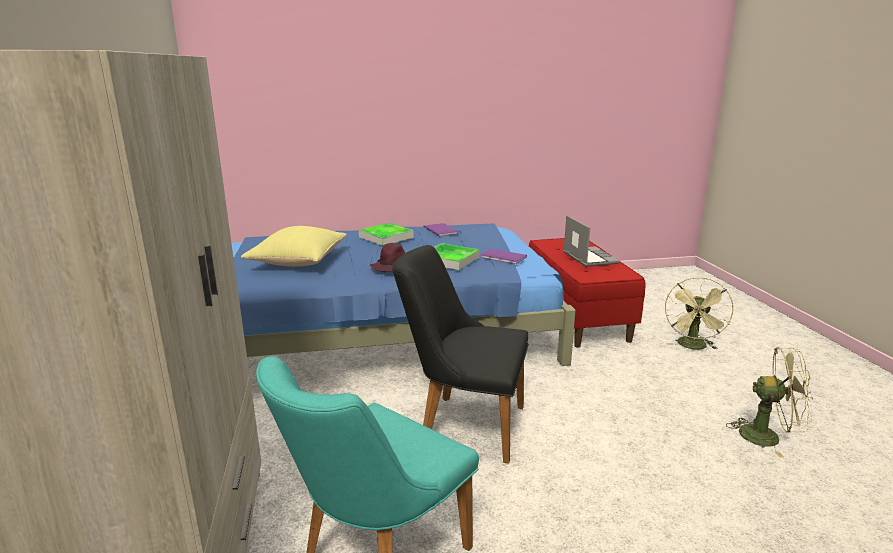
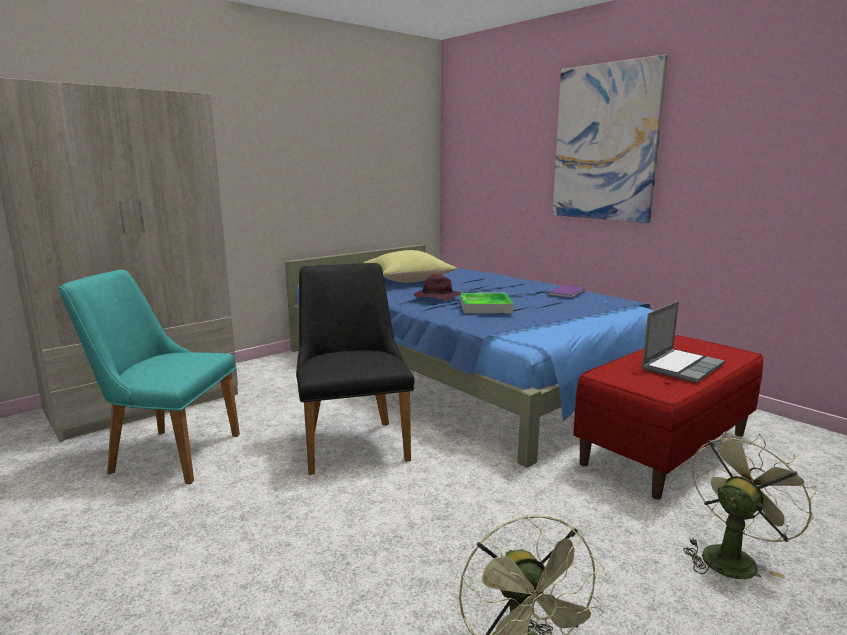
camera: 60 degrees right, 5 degrees down
(386, 237) = (506, 284): tray -> none
(417, 94) = (605, 143): none -> picture
(504, 257) = (535, 321): purple book -> none
(693, 347) = (731, 556): green fan -> green fan turned 150 degrees clockwise

